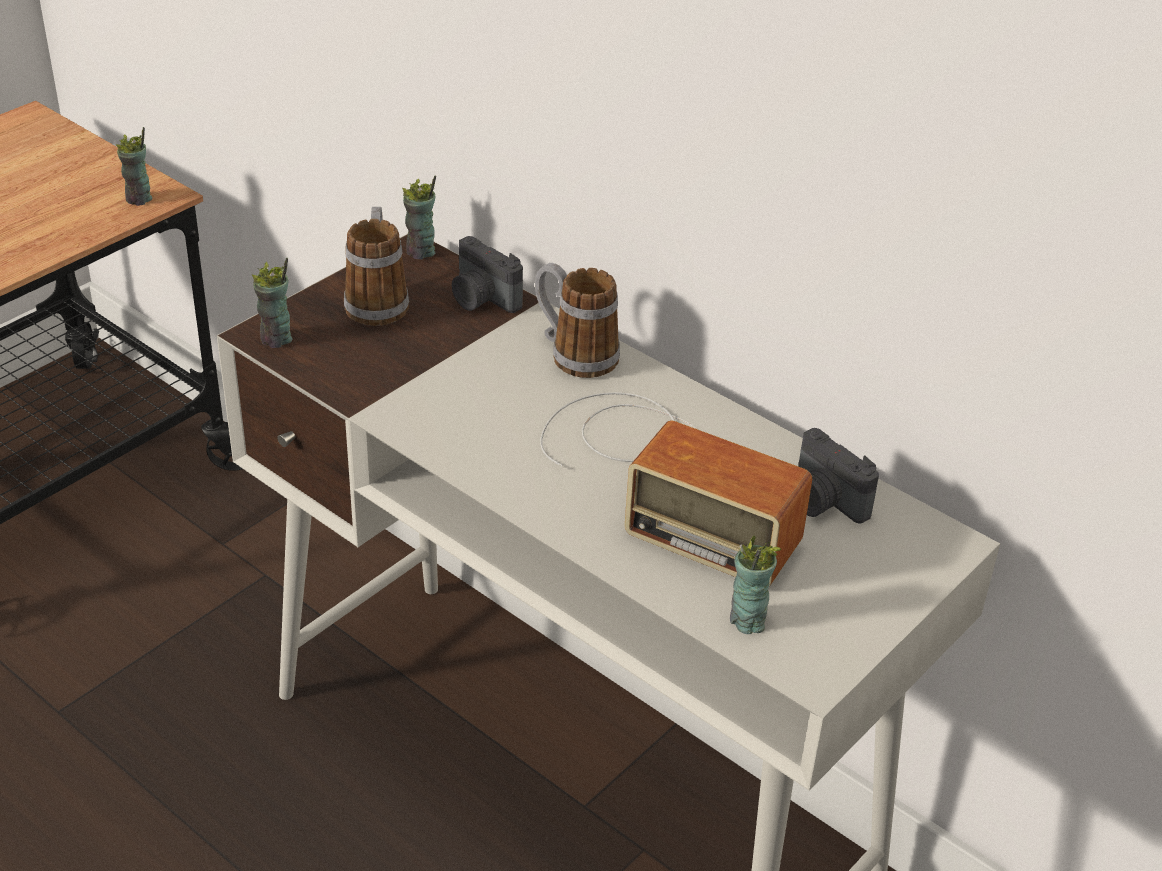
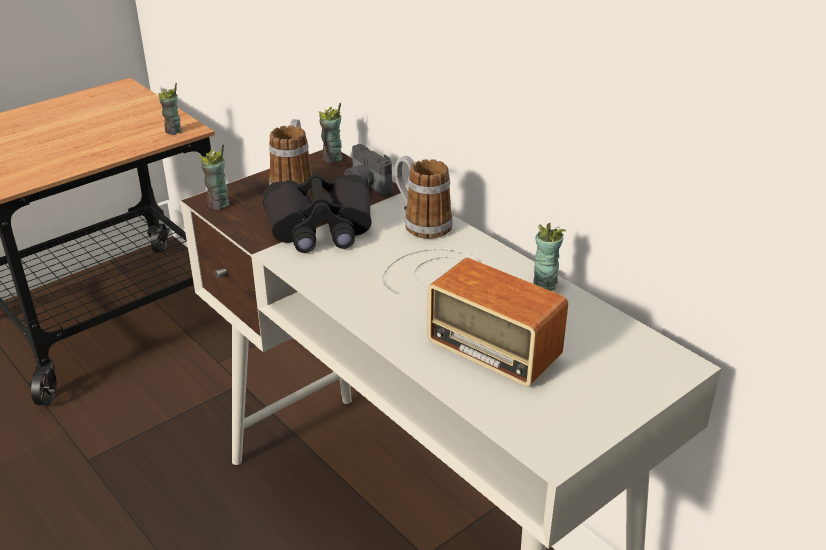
camera: 10 degrees right, 5 degrees down
(434, 369) = (320, 227): none -> black binoculars
(747, 620) = (508, 409): cup -> cup (544, 283)
(823, 502) = (584, 329): camera -> none

